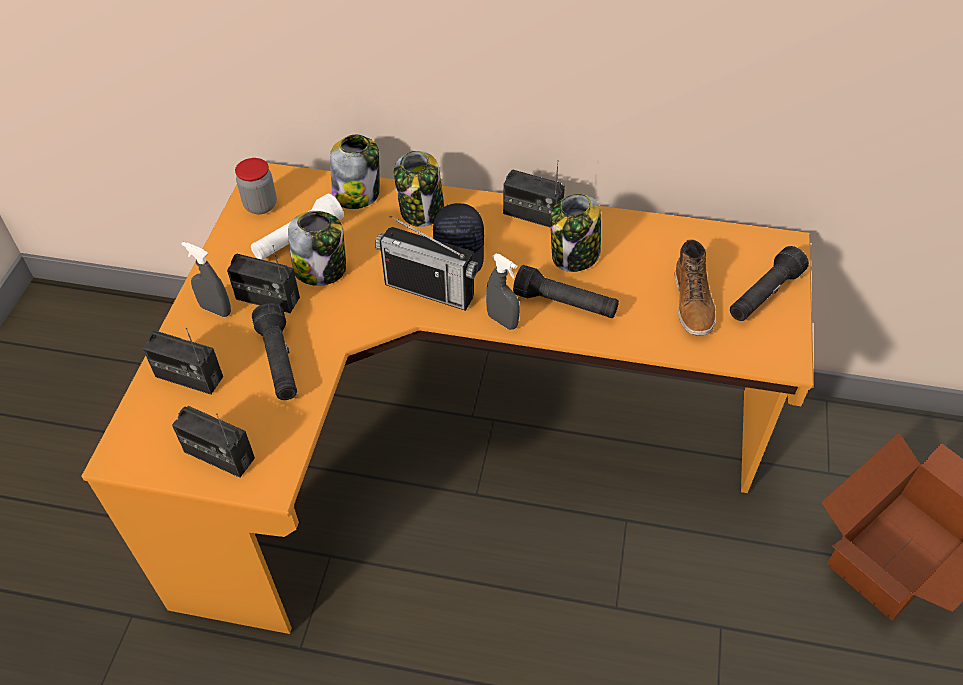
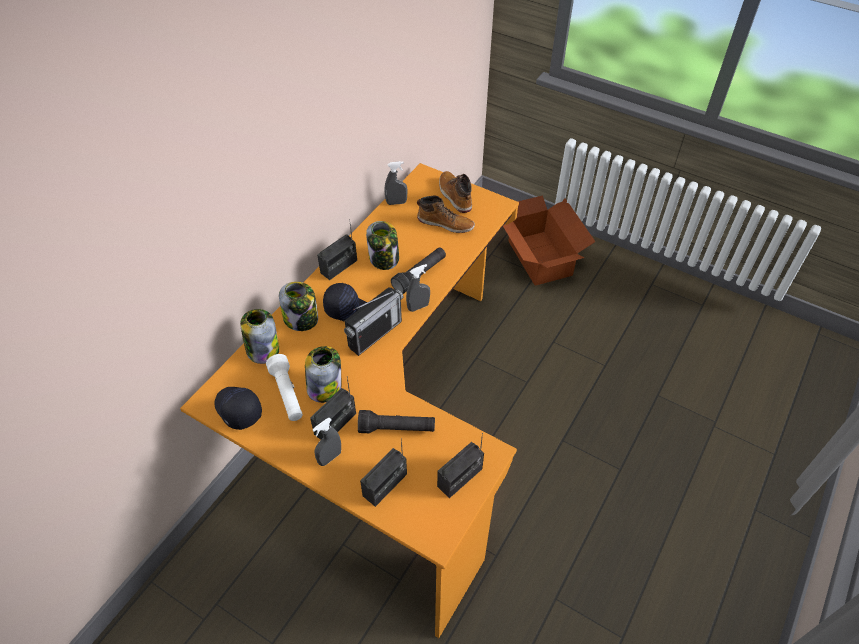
camera: 70 degrees left, 0 degrees up
(261, 205) = (237, 410): jar -> black cap
(698, 233) = (396, 202): none -> grey spray bottle
(763, 295) = (454, 196): black flashlight -> boot

